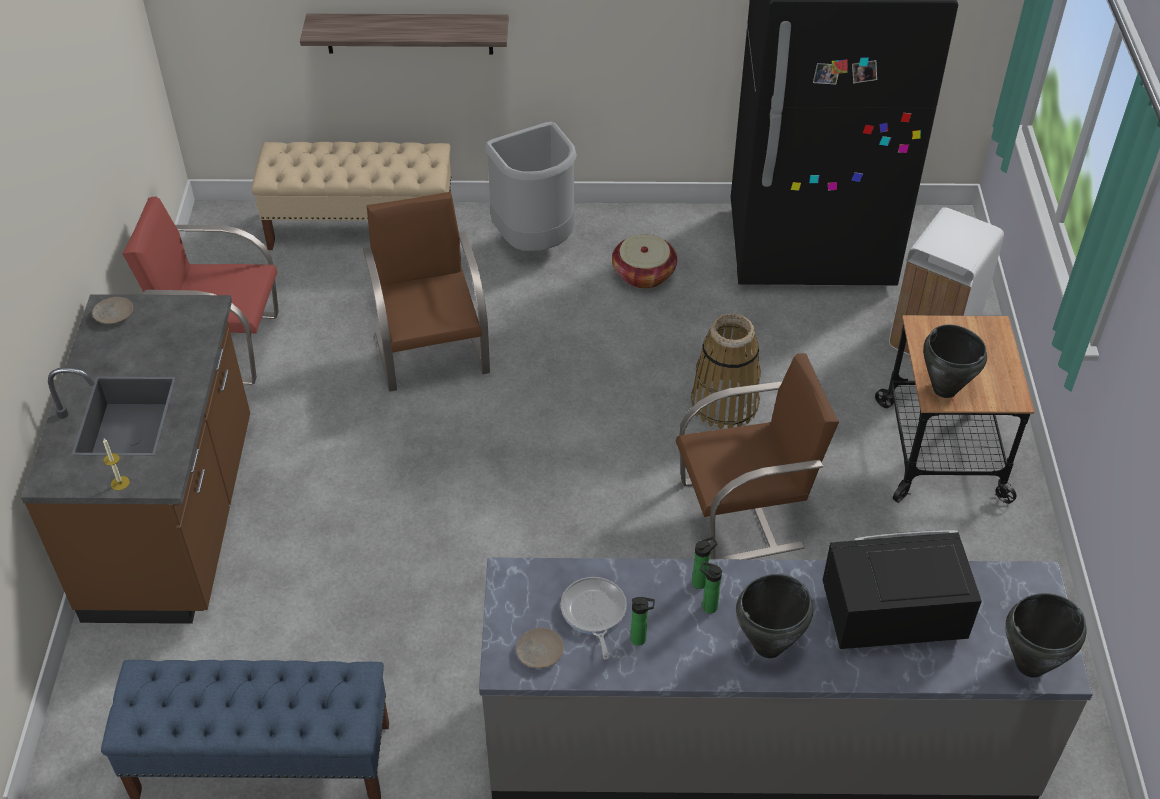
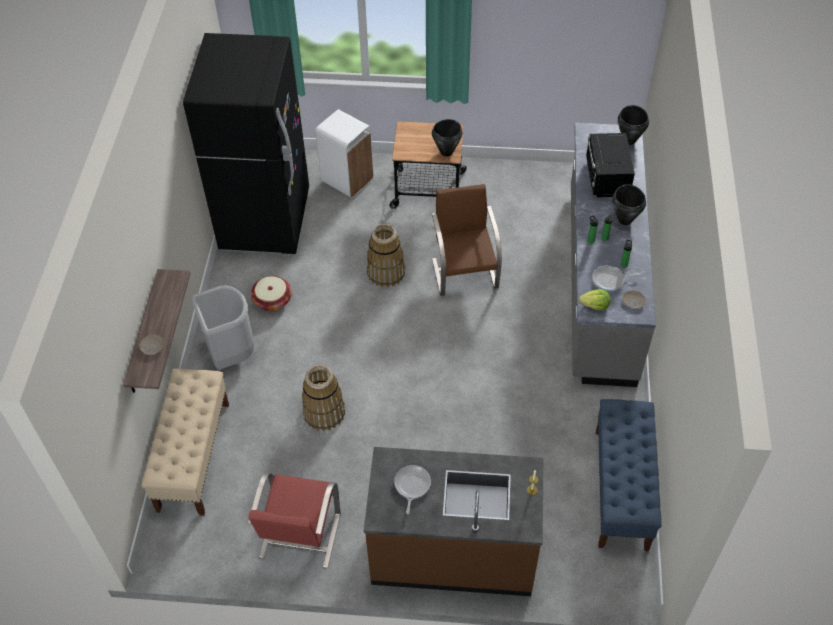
camera: 85 degrees left, 5 degrees up
(113, 314) = (385, 512): beige plate -> beige plate (152, 347)
(153, 340) = (412, 486): none -> frying pan
(432, 352) = (324, 412): brown chair -> basket
(525, 586) = (595, 305): none -> lettuce

